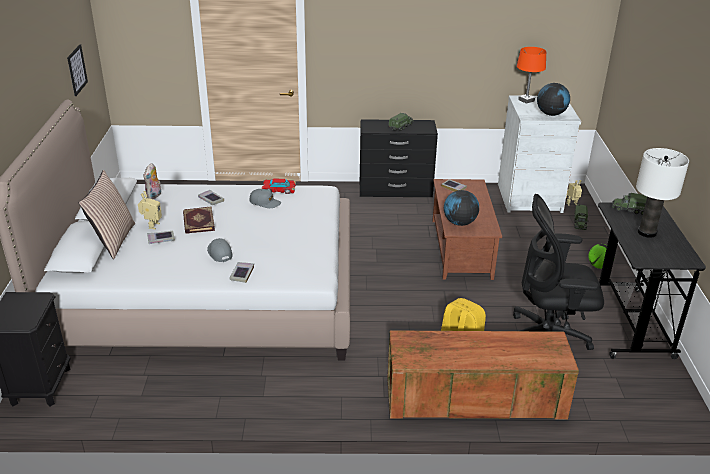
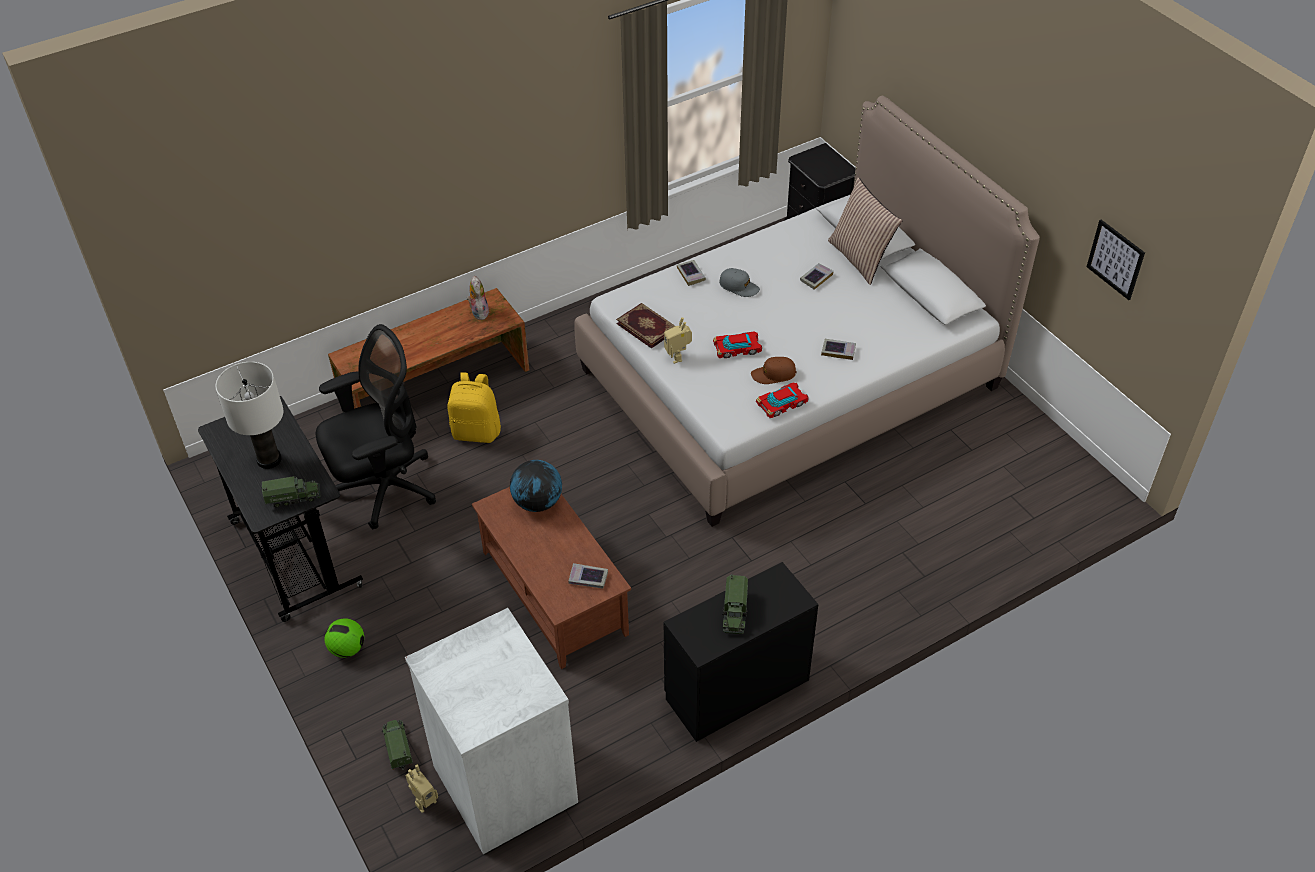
camera: 150 degrees right, 15 degrees up
(152, 225) = (849, 290): toy robot -> toy robot (678, 356)
(154, 196) = (906, 328): plush toy -> plush toy (478, 312)
(198, 222) = (809, 313): book -> book (647, 327)
(265, 202) = (773, 374): grey cap -> brown cap
(269, 221) = (737, 349): none -> toy car
(526, 100) = (526, 691): orange table lamp -> none
(551, 114) = (464, 656): globe -> none

